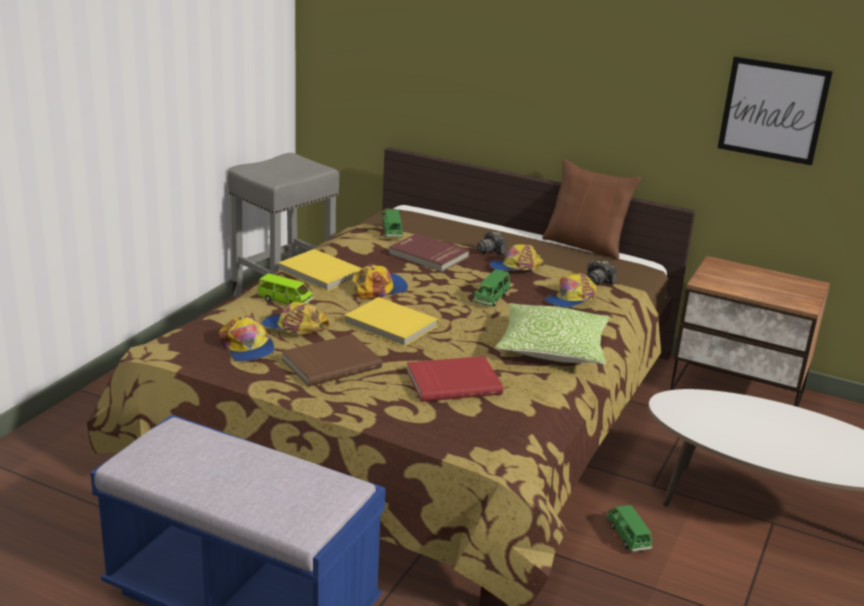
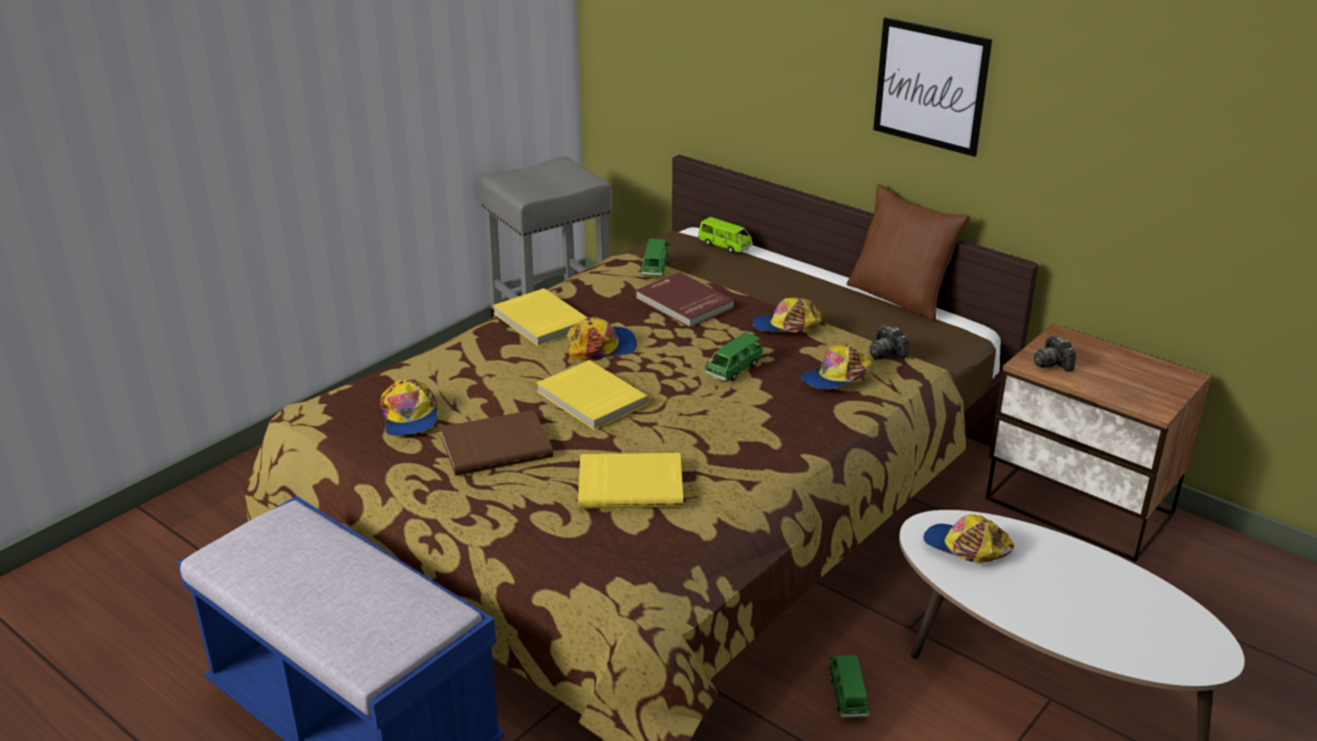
camera: 15 degrees right, 5 degrees up
(284, 301) = (481, 357): green toy car -> green toy car (725, 246)
(294, 328) = (475, 394): cap -> cap (965, 547)
(453, 381) = (630, 484): red book -> yellow book
(490, 251) = (766, 301): camera -> camera (1053, 363)
(552, 349) = (779, 447): pillow -> none
(773, 110) = (1140, 139): picture -> picture (930, 86)

